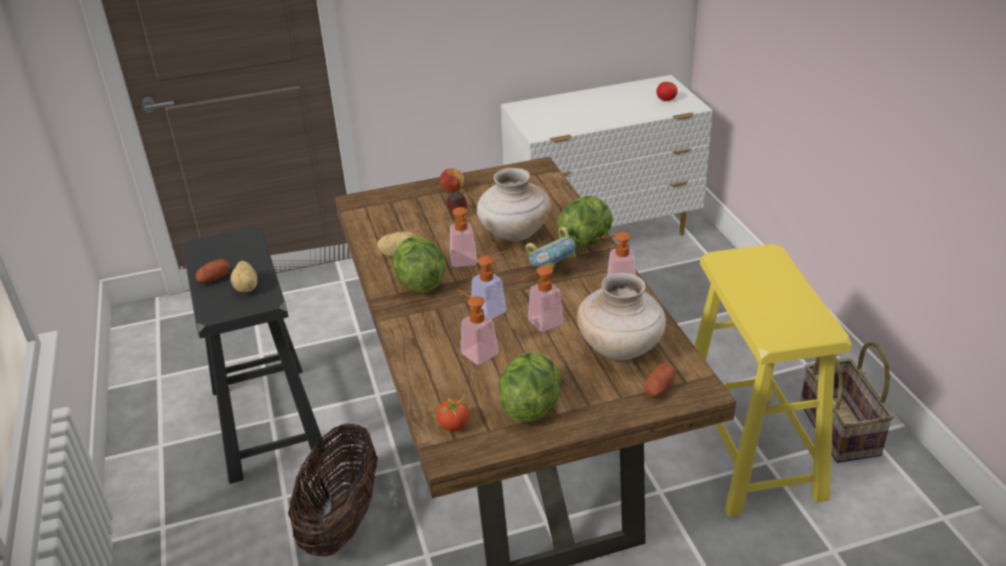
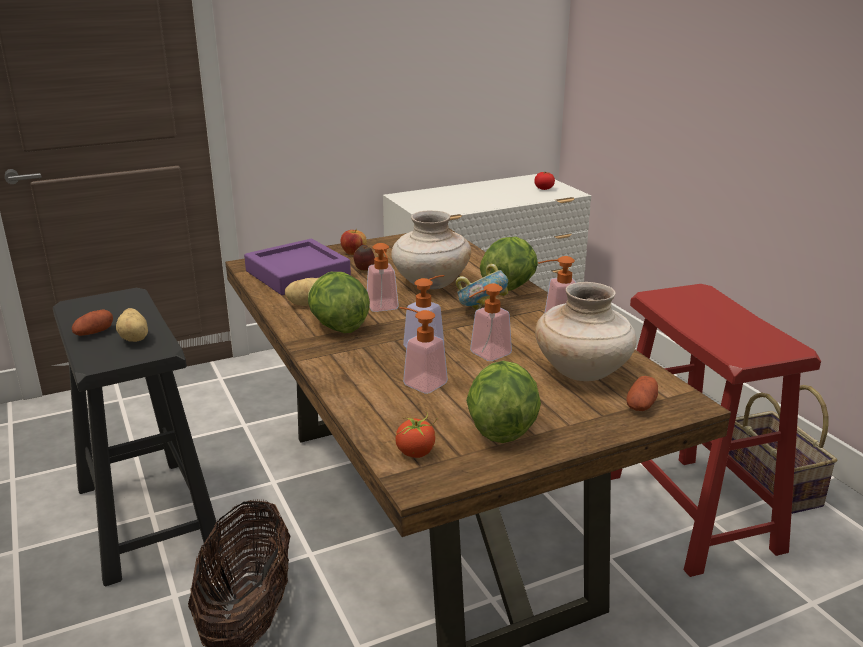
camera: 10 degrees left, 10 degrees down
(396, 216) = (298, 274): none -> purple tray
(749, 453) = (690, 512): yellow stool -> red stool

